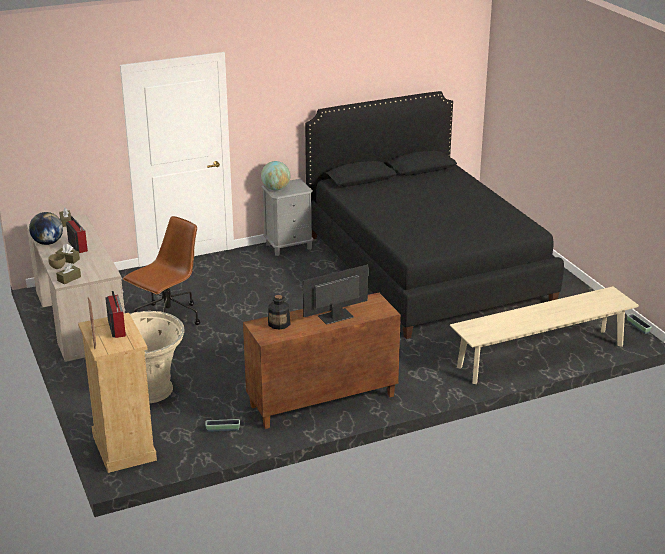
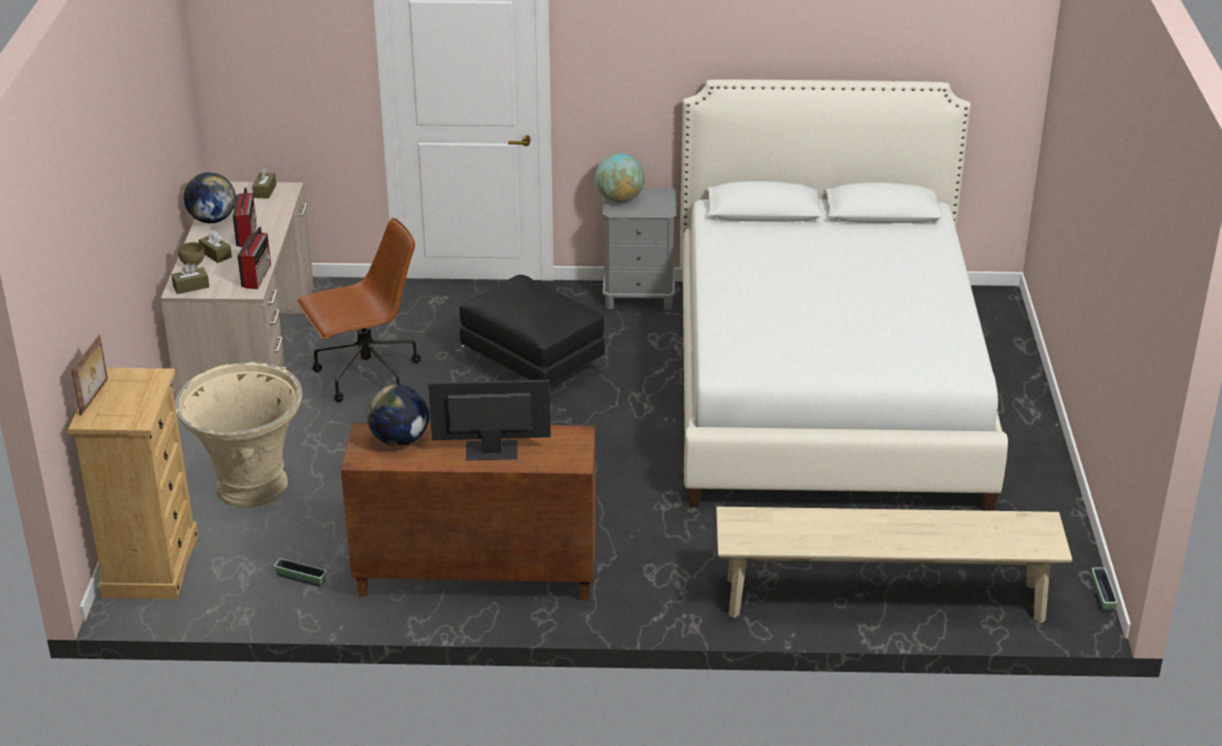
camera: 25 degrees right, 5 degrees up
(117, 327) = (137, 389): radio -> radio (257, 275)
(260, 292) = (532, 367): none -> black ottoman
(279, 323) = (400, 440): bottle -> globe
(426, 268) = (826, 388): black bed -> white bed

